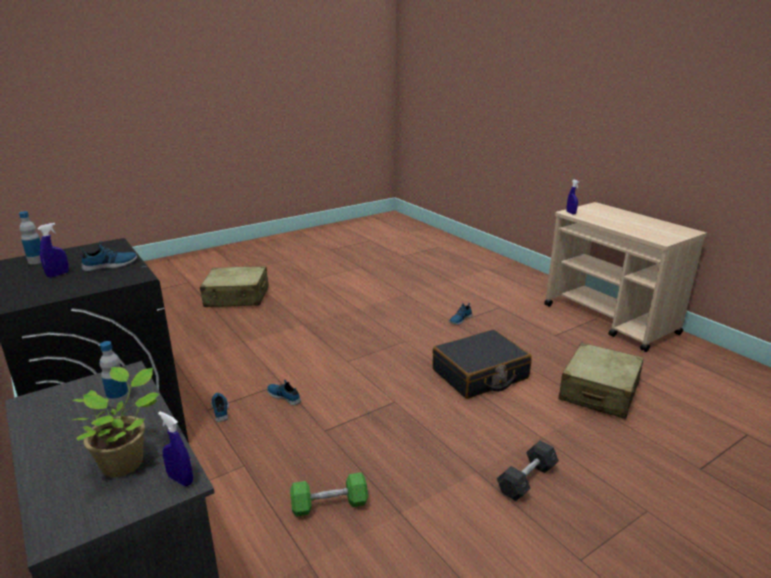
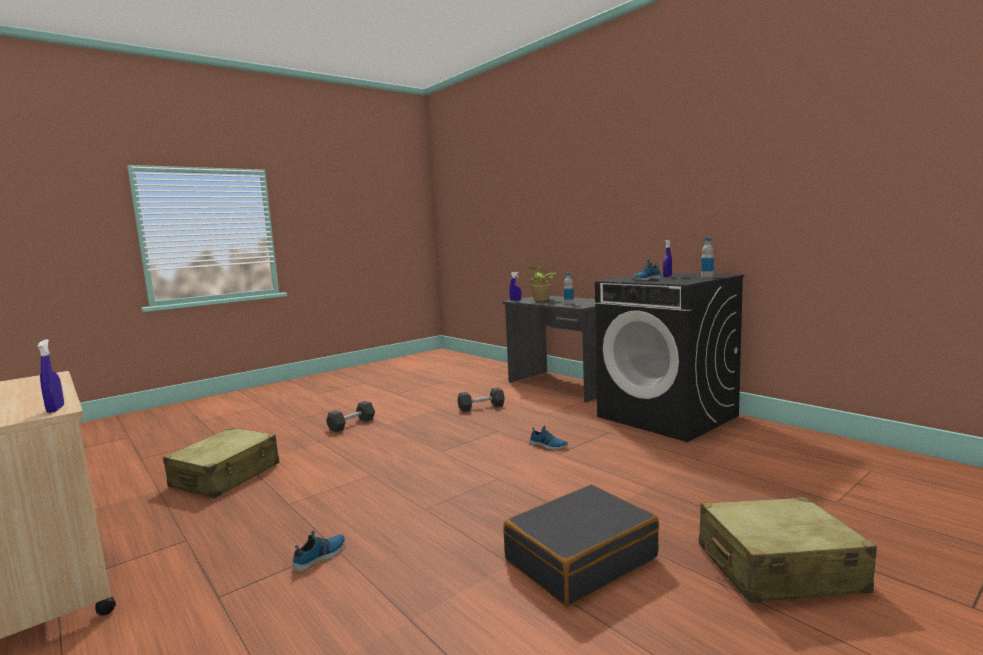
camera: 175 degrees right, 15 degrees down
(221, 409) = (597, 433): shoe -> none
(329, 504) = (481, 407): green dumbbell -> grey dumbbell
(480, 375) = (342, 479): black suitcase -> black suitcase (580, 558)

